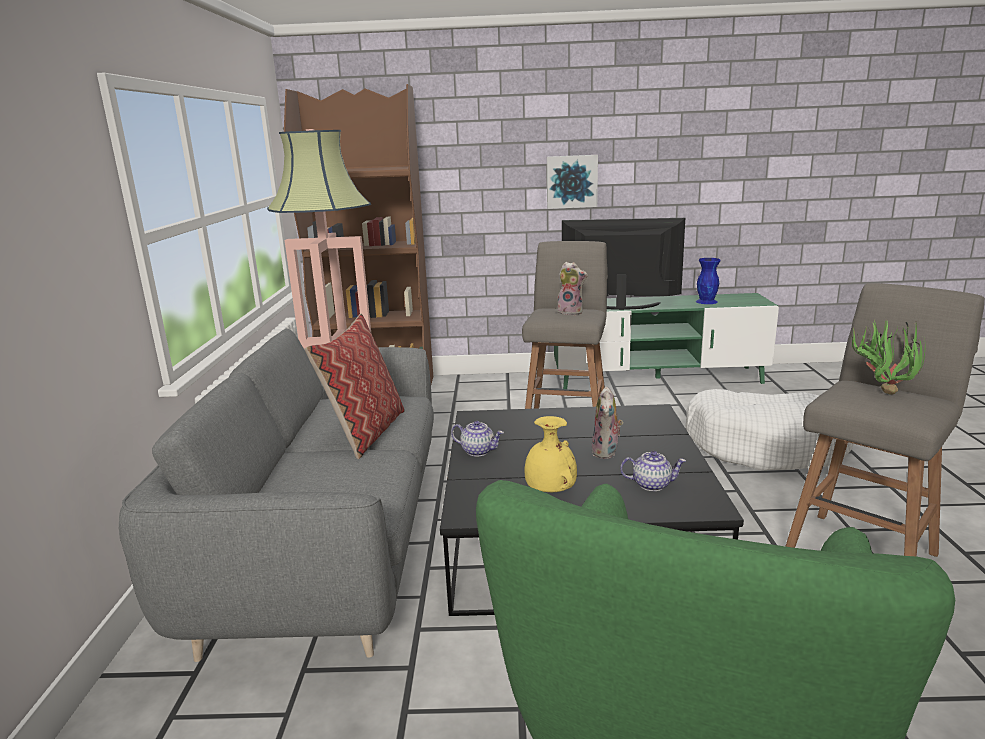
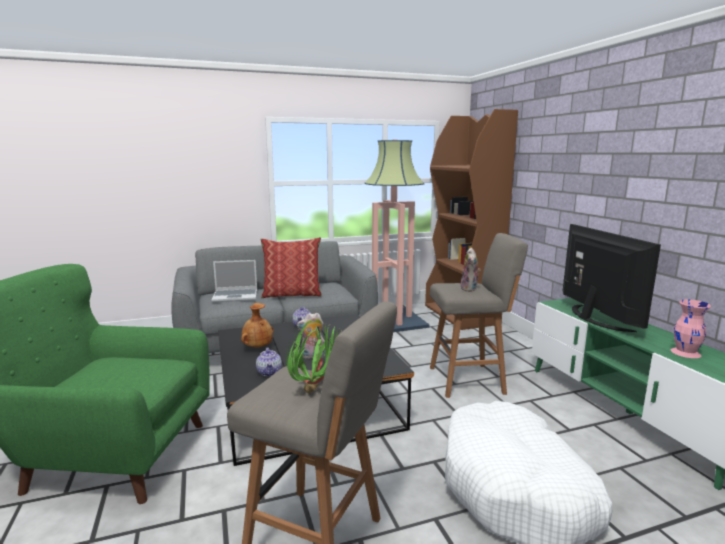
camera: 70 degrees right, 5 degrees down
(327, 480) = (236, 296): none -> laptop
(549, 491) = (257, 347): yellow vase -> brown vase
(571, 181) = (608, 192): picture -> none
(707, 301) = (686, 353): blue vase -> pink vase

